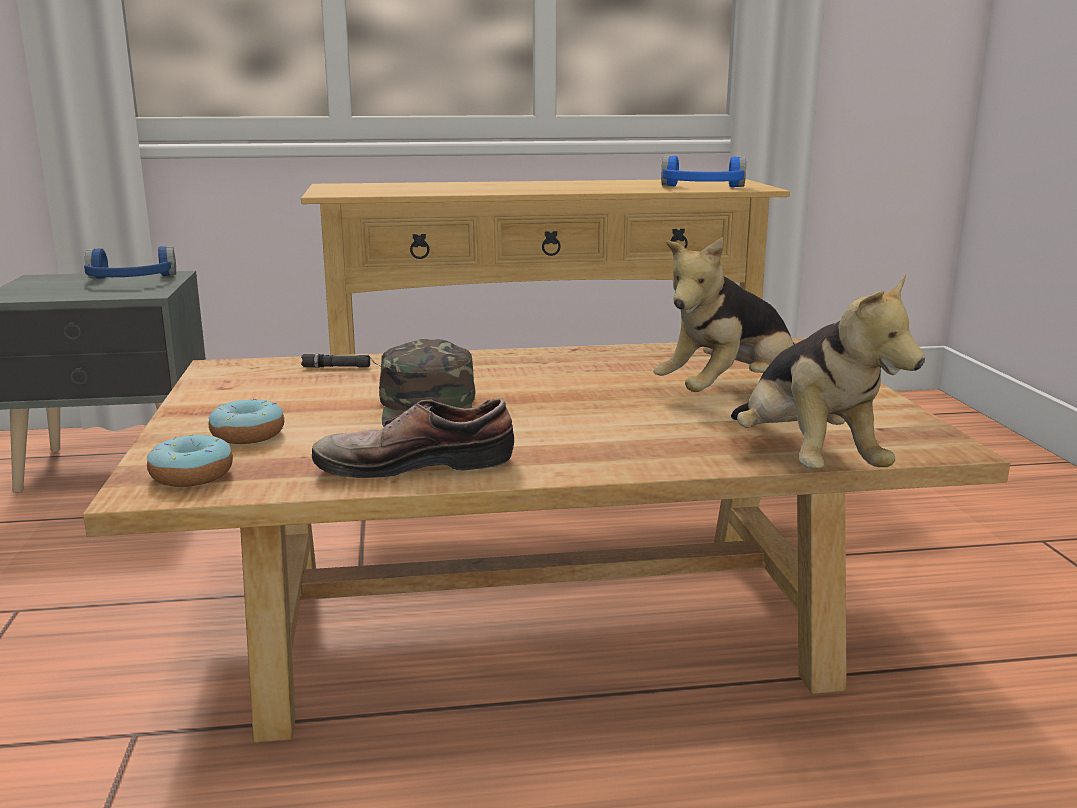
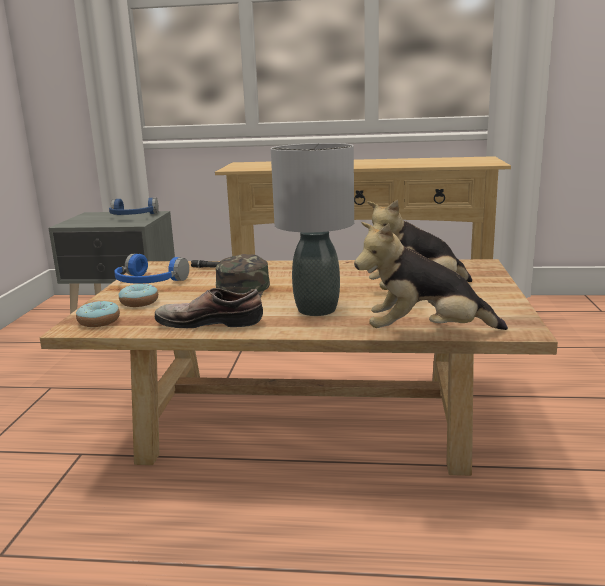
camera: 15 degrees right, 0 degrees up
(590, 431) = (317, 310): none -> grey table lamp
(702, 189) = (454, 164): blue headphones -> blue headphones (148, 282)
(804, 462) = (426, 334): plush toy -> plush toy turned 90 degrees clockwise

